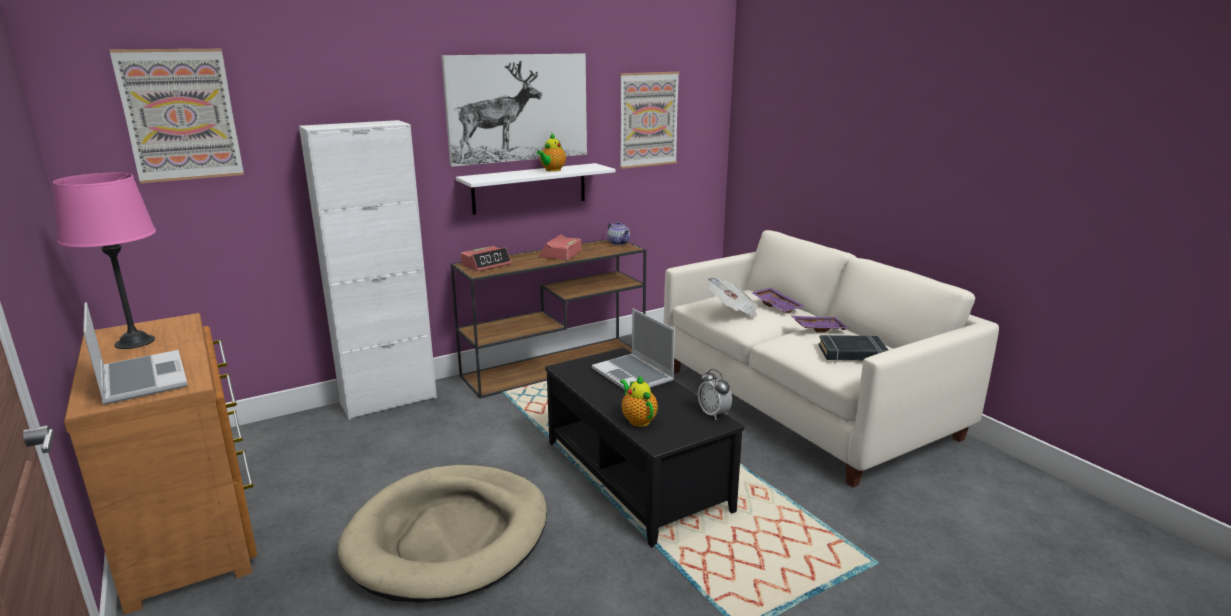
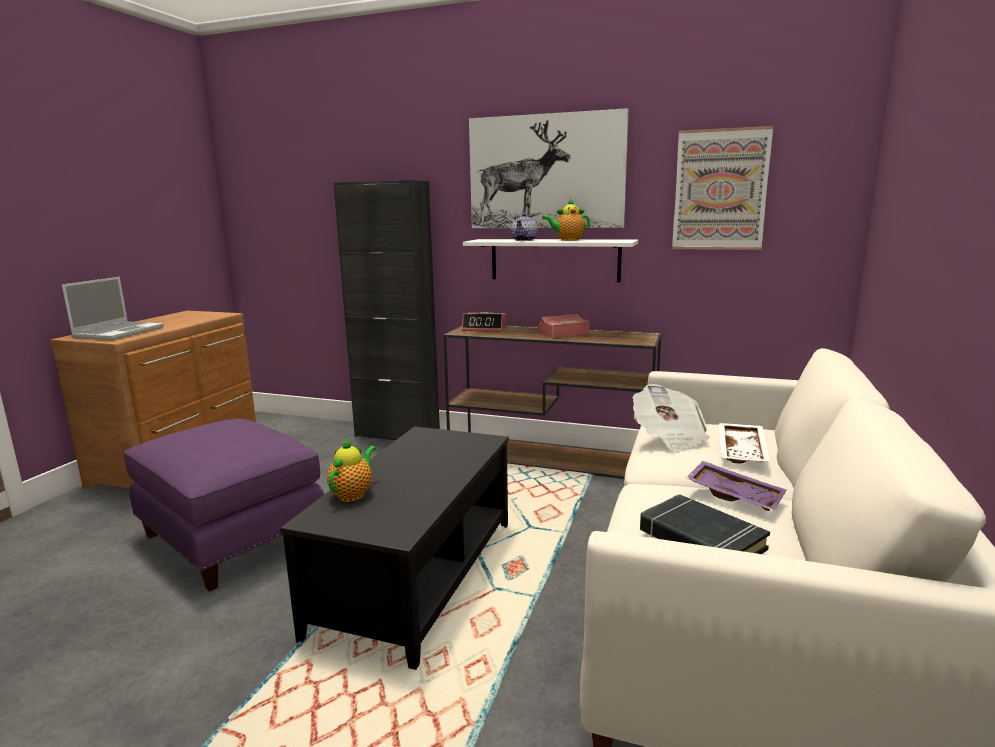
camera: 50 degrees right, 5 degrees down
(135, 342) = (178, 318): pink table lamp -> none
(180, 115) = (284, 173): picture -> none
(388, 400) = (397, 434): white cabinet -> black cabinet
(449, 536) = (234, 537): beige dog bed -> purple ottoman
(618, 243) = (644, 336): teapot -> teapot (524, 240)
(634, 375) = (451, 460): laptop -> none
(713, 414) = (416, 524): alarm clock -> none
(777, 305) = (743, 451): purple tray -> white tray

